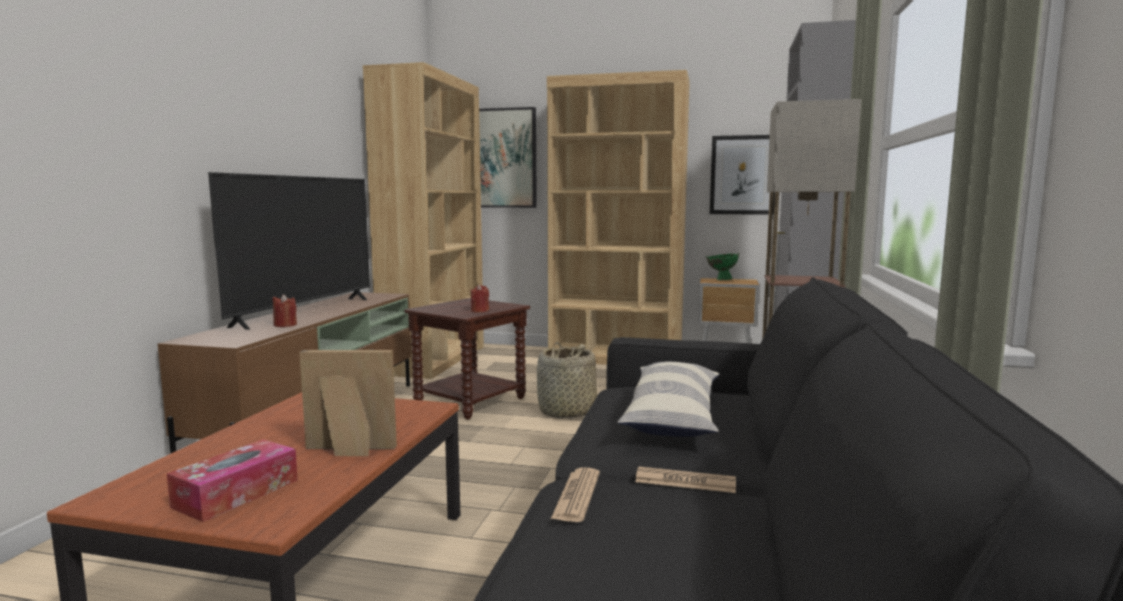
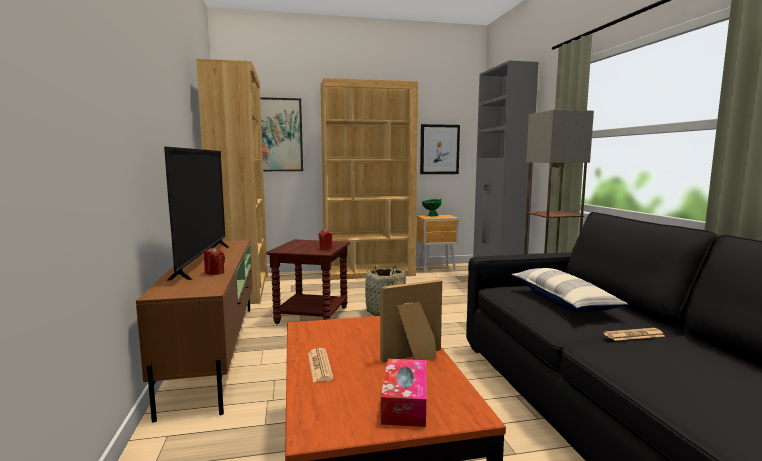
camera: 25 degrees left, 0 degrees up
(576, 495) = (614, 353): newspaper -> newspaper (319, 365)

